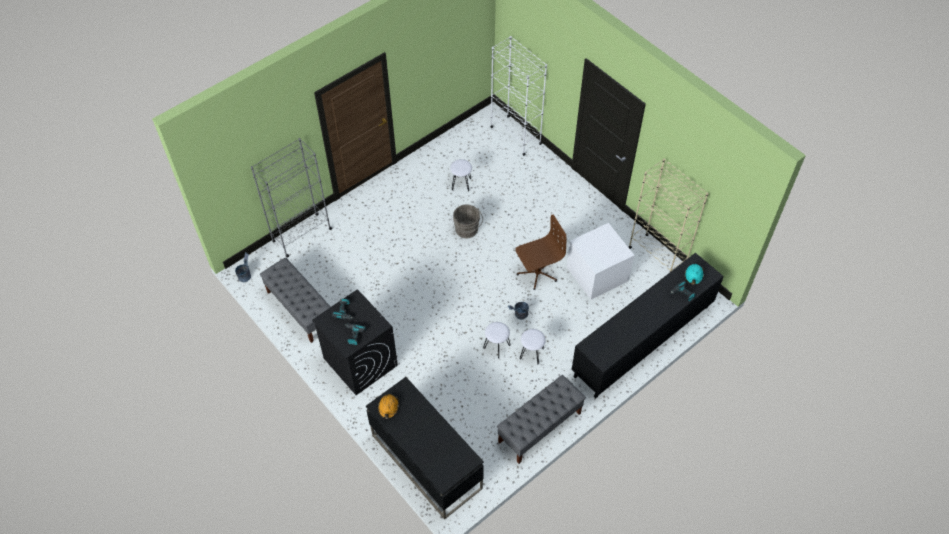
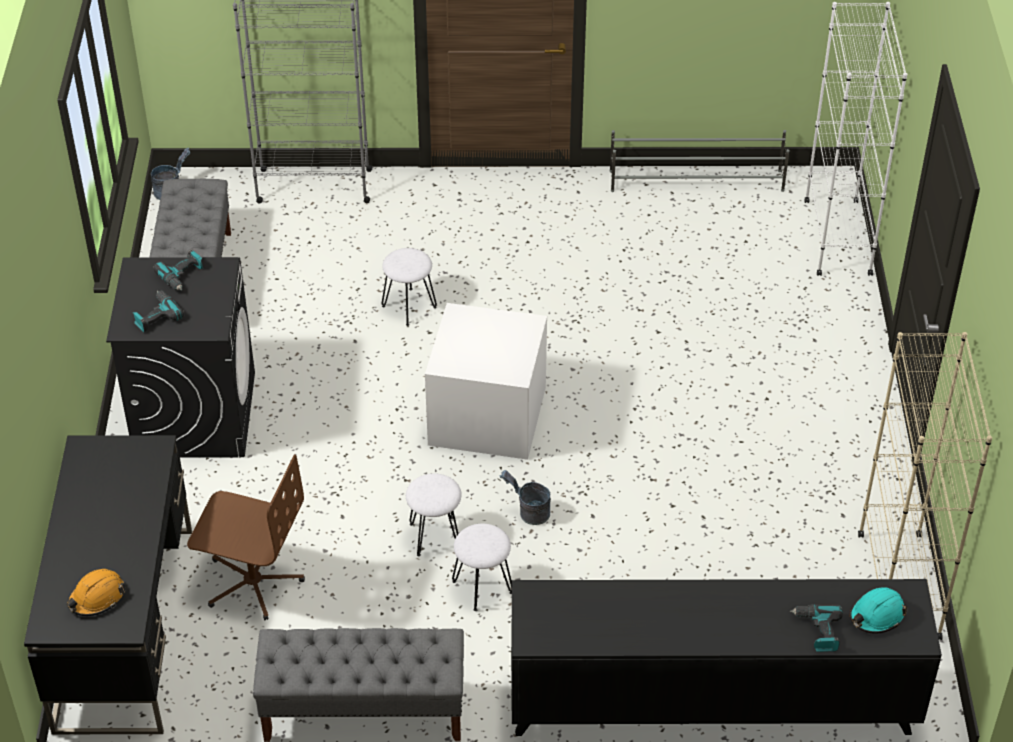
camera: 40 degrees right, 10 degrees down
(388, 408) = (96, 461): orange hard hat -> orange hard hat (97, 598)
(445, 142) = (697, 181): none -> grey shoe rack
(461, 183) = (655, 256): white stool -> white stool (409, 306)
(467, 230) = (585, 331): grey bucket -> none
(537, 272) = (636, 468): brown office chair -> brown office chair (253, 581)
(596, 273) = (745, 537): white storage box -> white storage box (486, 414)

